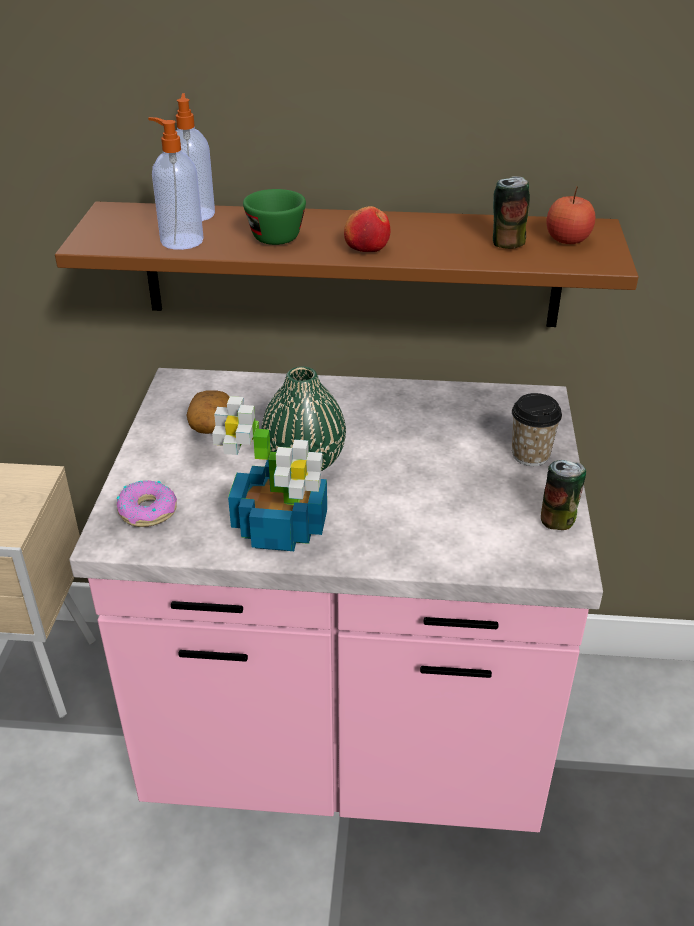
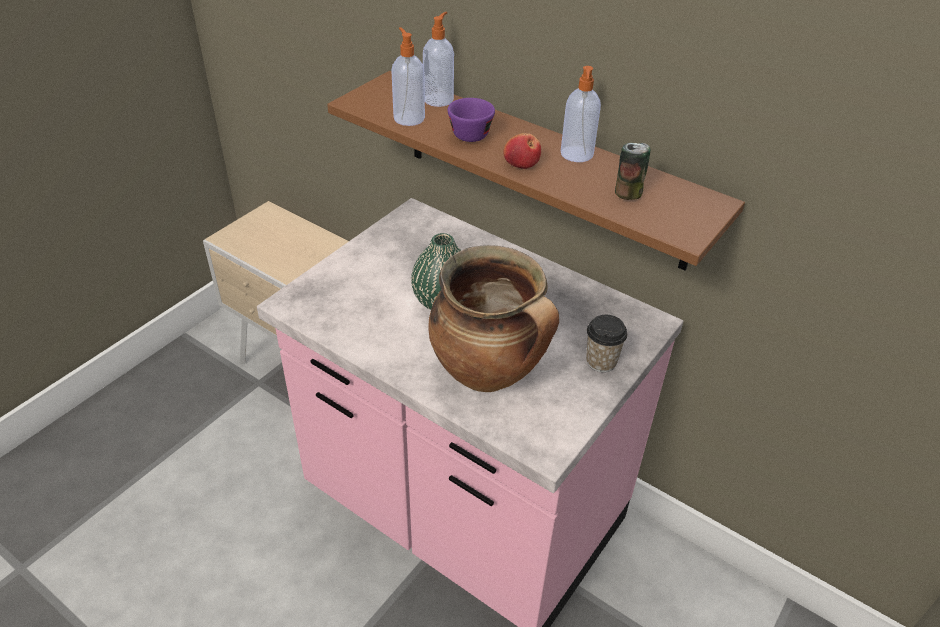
camera: 30 degrees right, 5 degrees up
(148, 511) = (322, 294): donut -> none
(212, 426) = (407, 252): potato -> none
(272, 234) = (471, 132): green cup -> purple cup
(281, 529) = (387, 341): potted plant -> none
(413, 224) = (576, 155): none -> soap dispenser
(431, 514) = (490, 373): none -> cooking pot
(558, 520) = (573, 417): can -> none
(567, 240) = (678, 206): apple -> none

